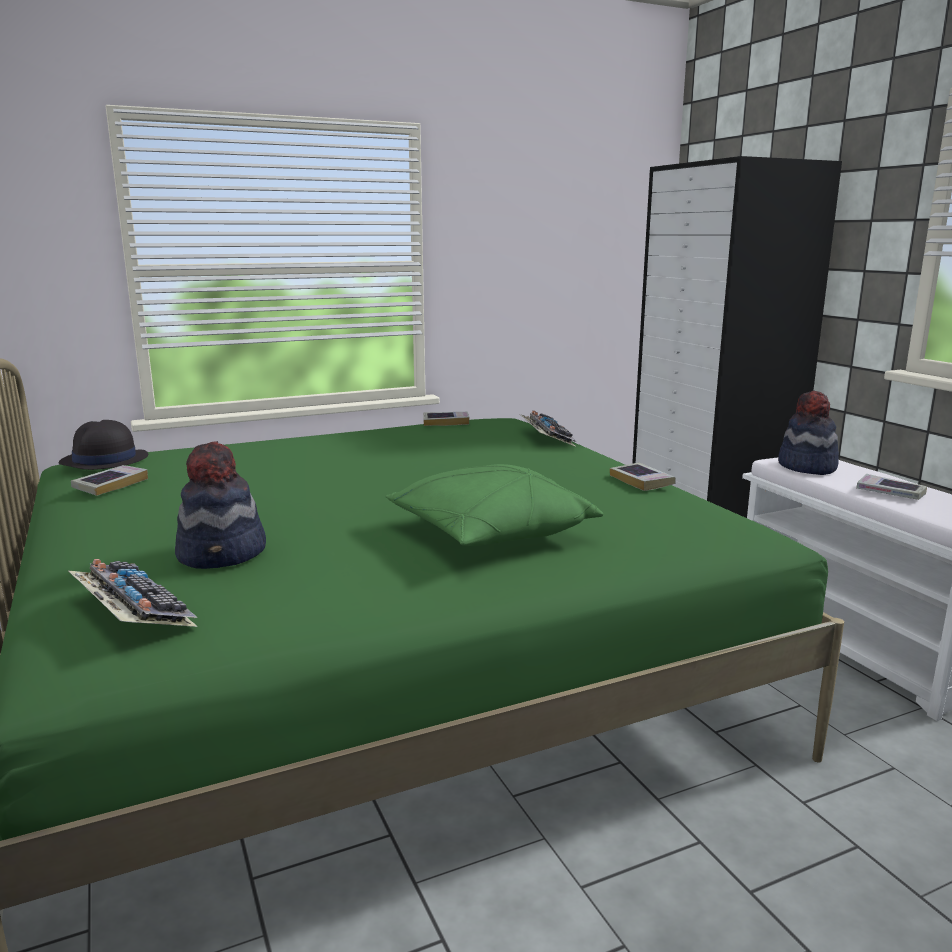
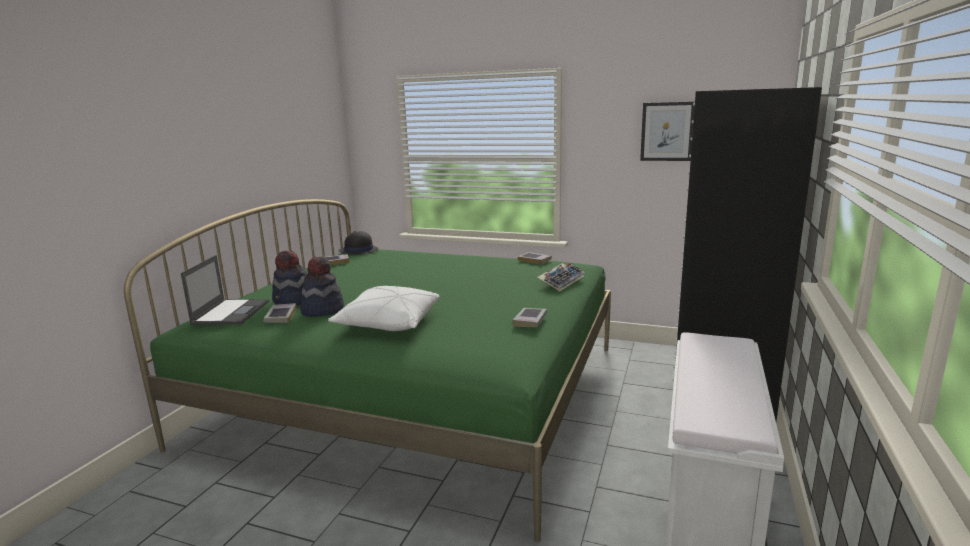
camera: 45 degrees right, 0 degrees up
(130, 610) = (231, 312): keyboard -> laptop
(490, 534) = (388, 323): green pillow -> white pillow
(557, 226) = (667, 131): none -> picture
(806, 467) = (705, 347): hat -> hat (322, 310)
(890, 492) = (711, 382): book -> book (280, 316)

